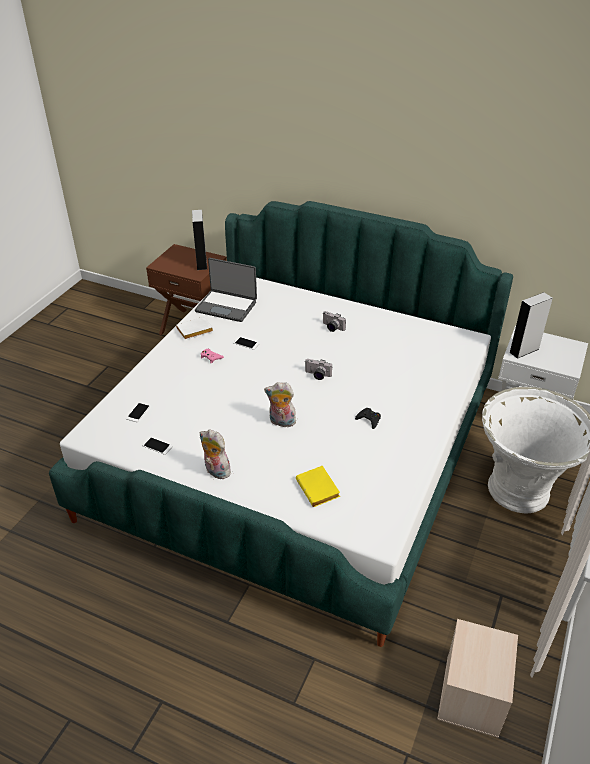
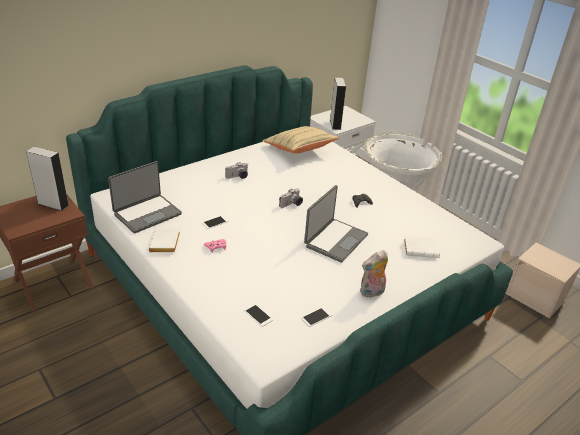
camera: 65 degrees left, 5 degrees down
(281, 422) = (335, 240): plush toy -> laptop
(319, 489) = (421, 249): yellow book -> white book
(429, 345) = (299, 150): none -> beige pillow

